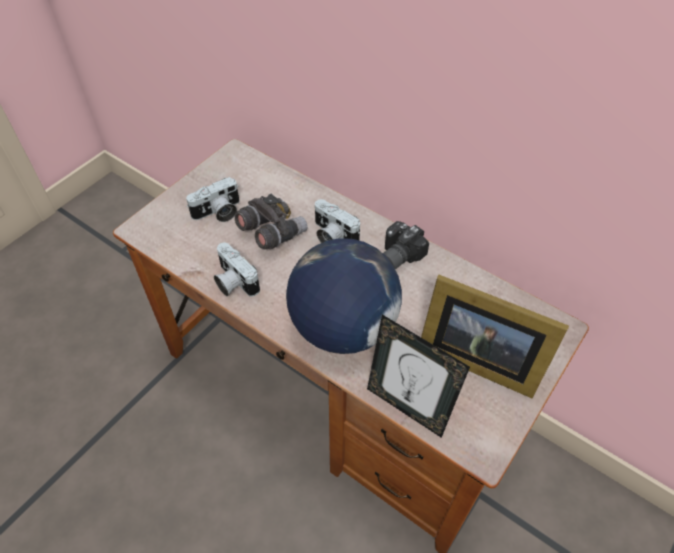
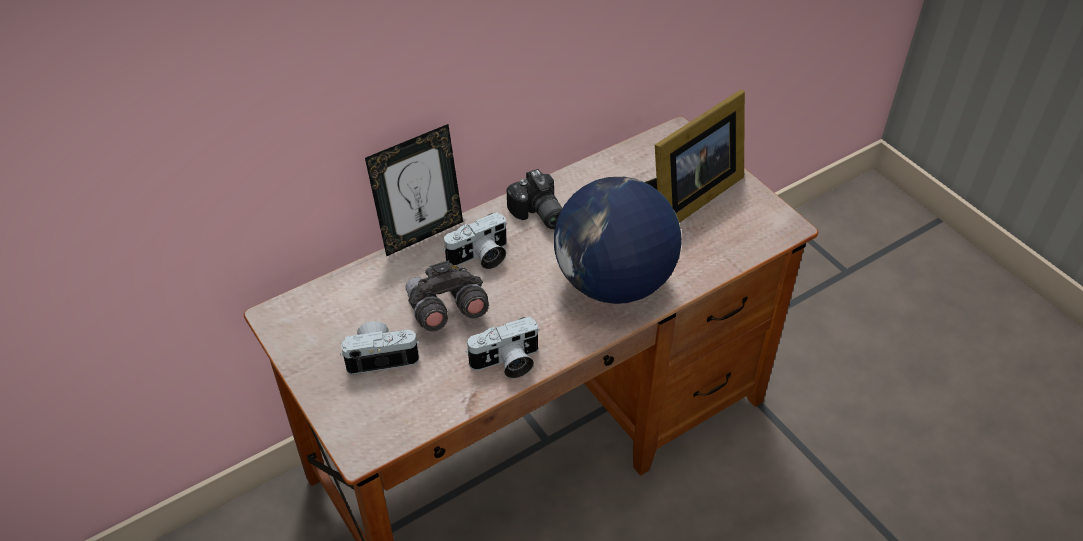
camera: 70 degrees left, 5 degrees down
(218, 213) = (381, 356): camera -> camera turned 90 degrees counterclockwise
(407, 407) = (725, 262): picture frame -> picture frame (421, 234)

